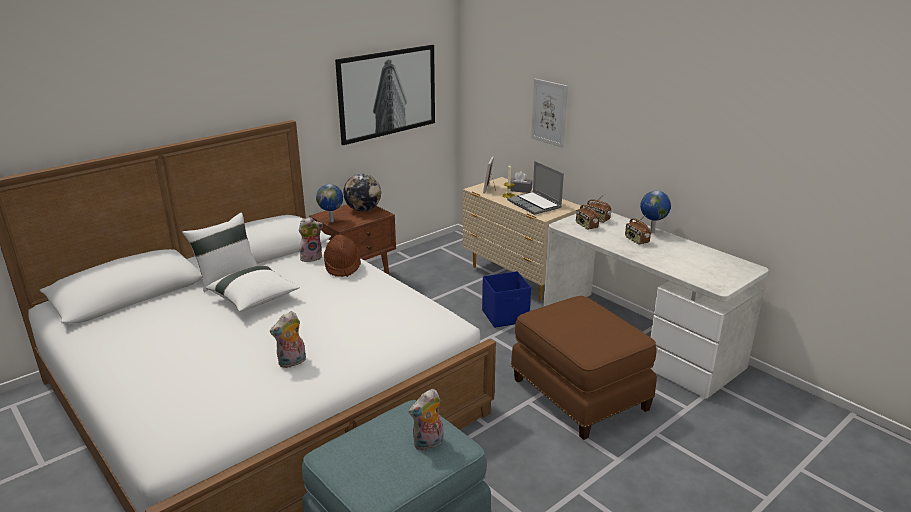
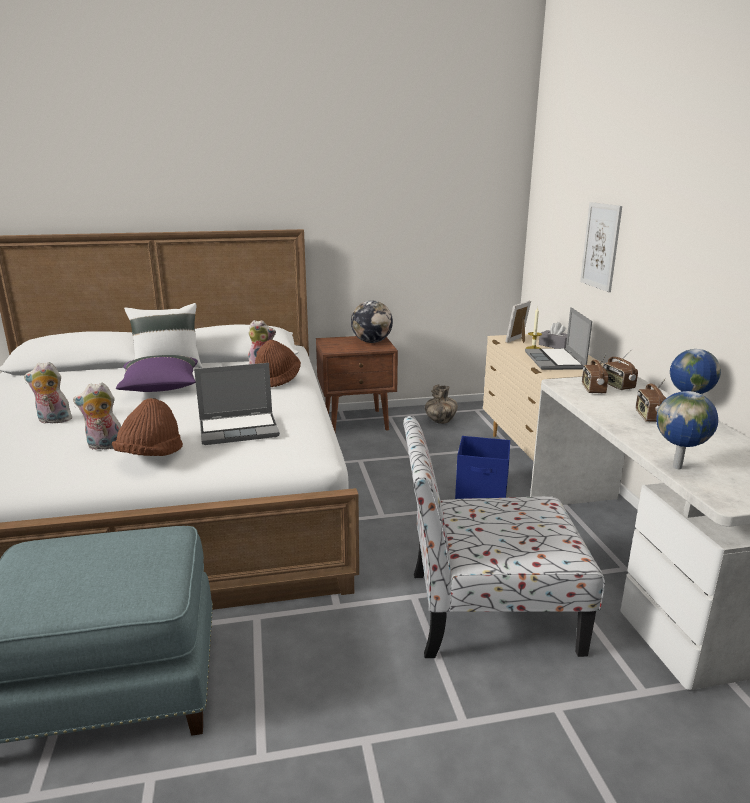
camera: 30 degrees right, 5 degrees down
(255, 300) = (160, 388): white pillow -> purple pillow
(332, 221) = (329, 345): globe -> globe (678, 467)
(341, 358) = (150, 456): none -> brown hat
(377, 318) = (240, 429): none -> laptop
(387, 93) = (426, 218): picture -> none
(423, 264) = (440, 421): none -> vase
(428, 444) = (128, 578): plush toy -> plush toy (53, 421)
(578, 395) = (487, 611): brown ottoman -> chair

